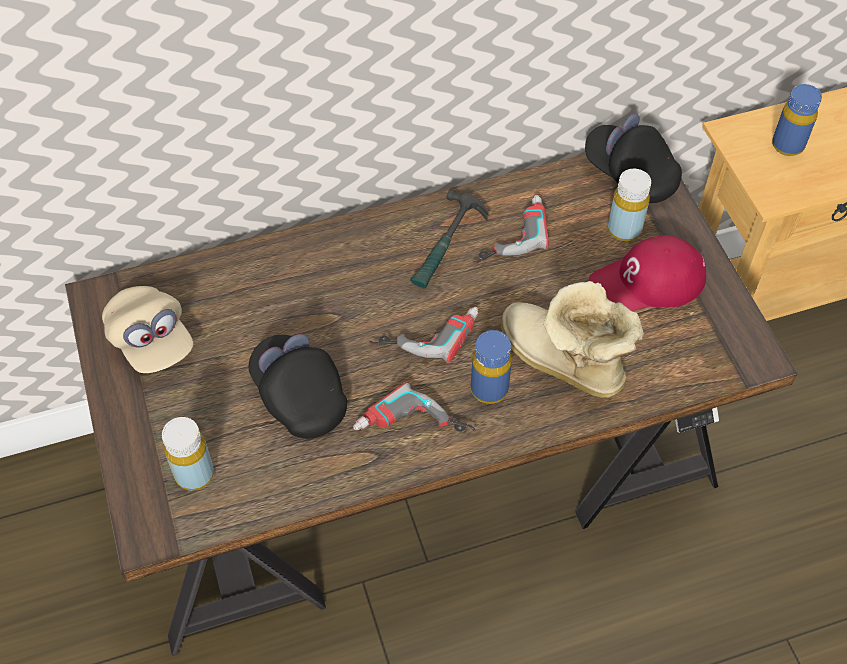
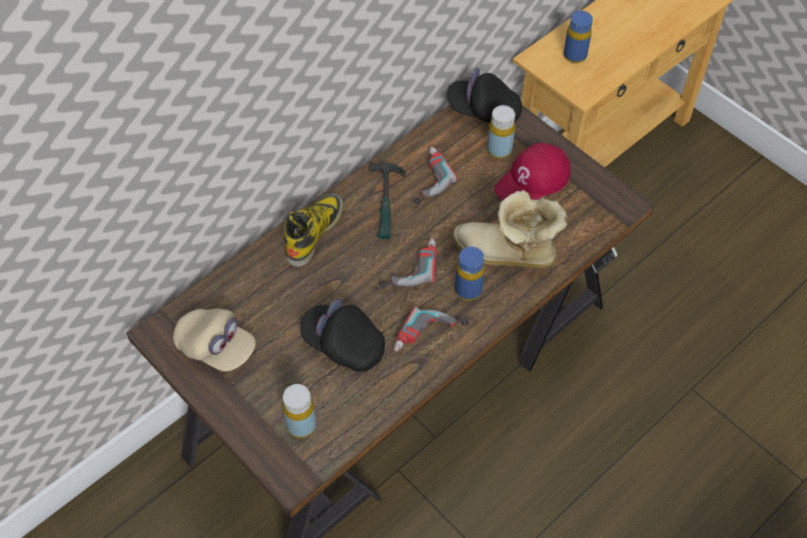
camera: 25 degrees left, 0 degrees up
(340, 247) = (314, 232): none -> boot

